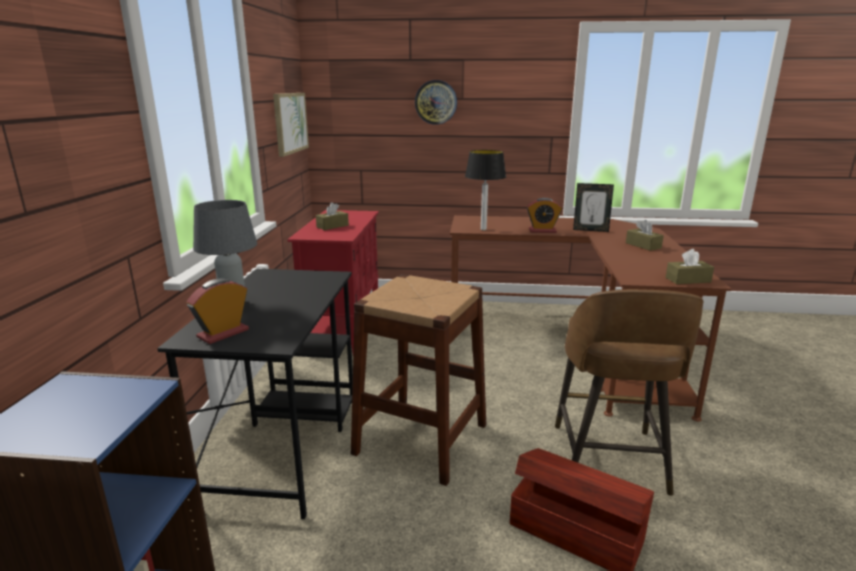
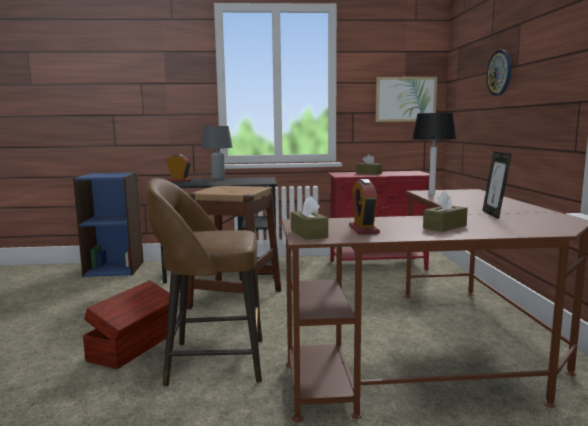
camera: 80 degrees right, 10 degrees down
(542, 231) = (457, 204): alarm clock -> alarm clock (363, 229)

